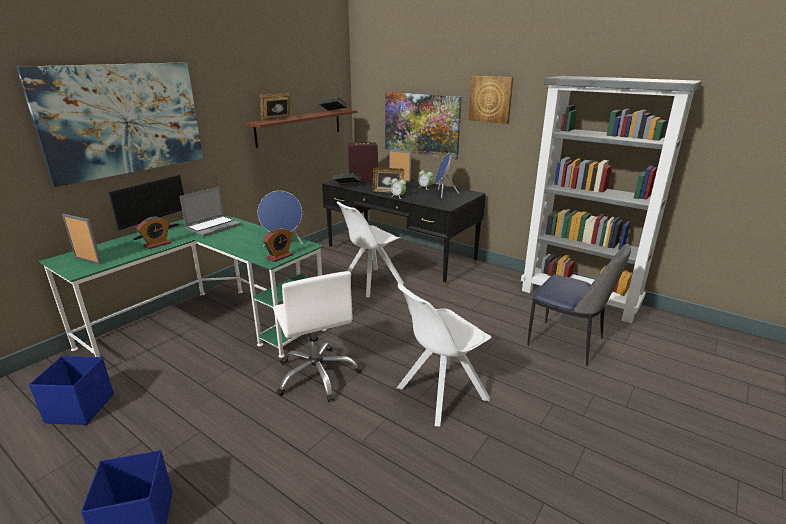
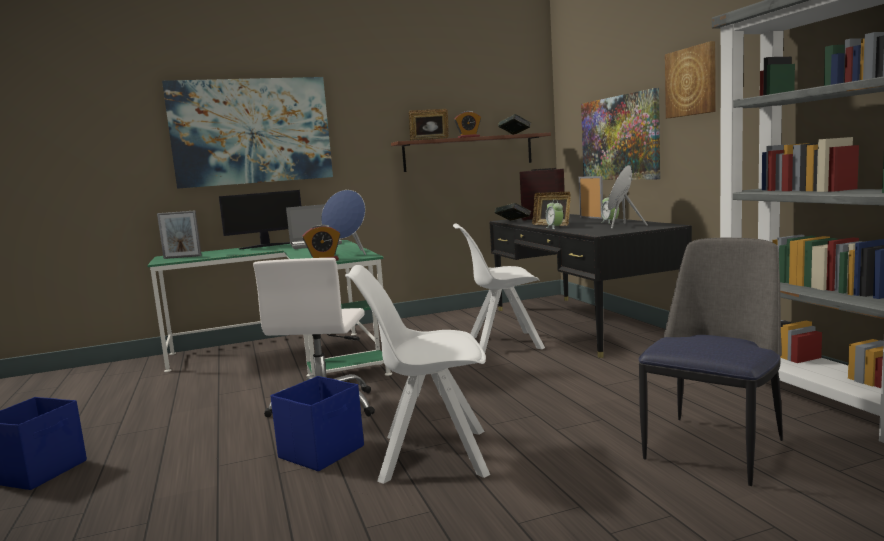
camera: 35 degrees right, 15 degrees down
(81, 408) = (120, 390): blue storage box -> blue storage box (322, 451)
(88, 260) = (182, 257): picture frame -> picture frame turned 120 degrees clockwise
(157, 244) = (248, 252): alarm clock -> alarm clock (468, 137)
(567, 343) = (714, 447): chair -> chair turned 120 degrees counterclockwise

